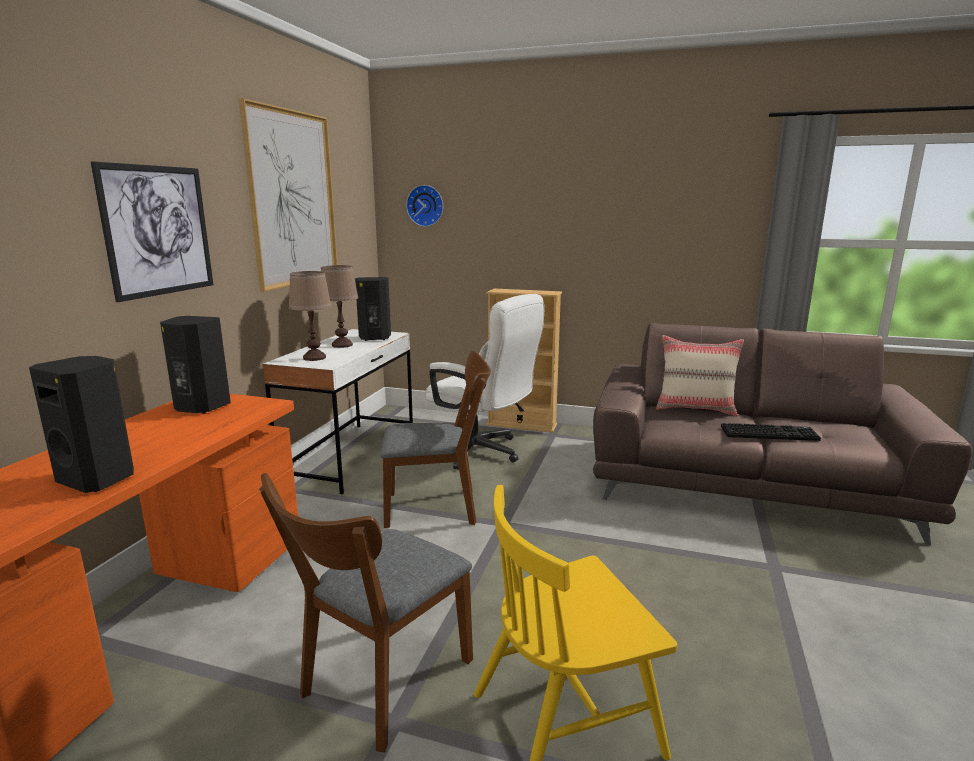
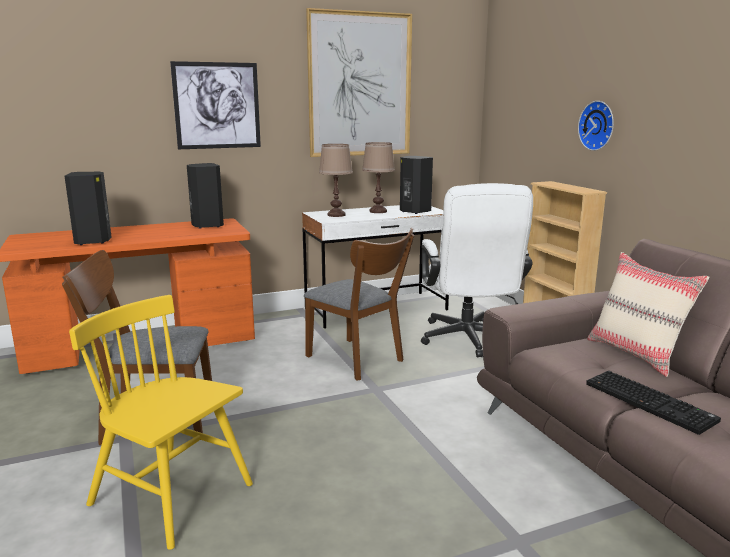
camera: 50 degrees right, 0 degrees up
(425, 205) = (514, 91): wall clock -> wall clock (598, 125)

